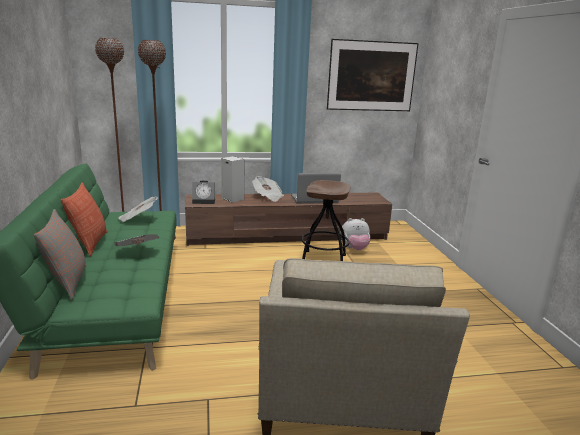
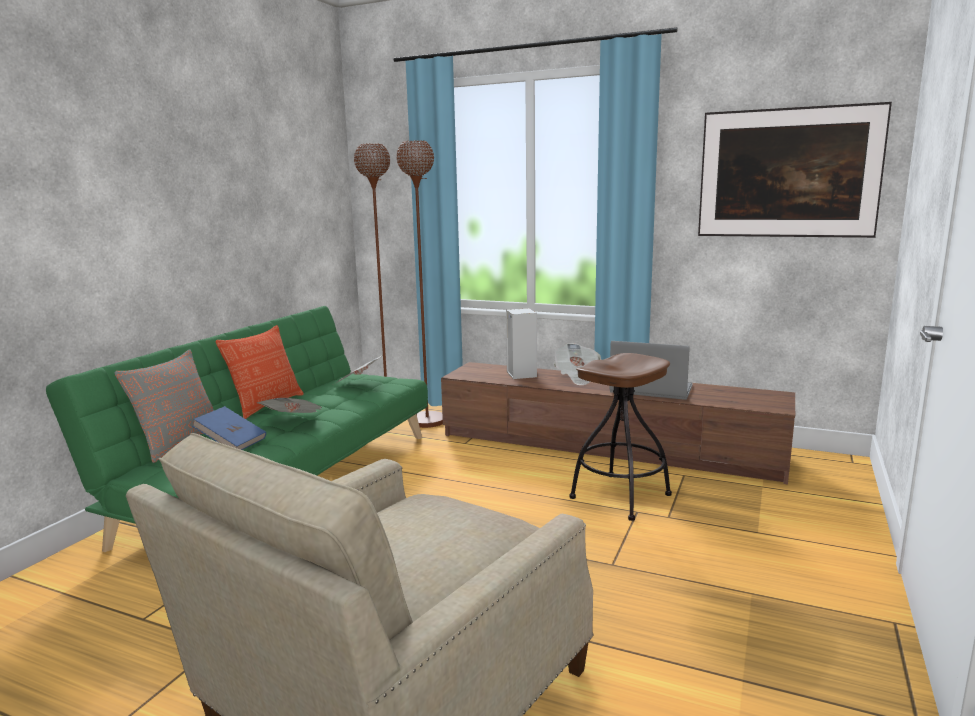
camera: 35 degrees right, 5 degrees down
(115, 273) = (232, 443): none -> blue book
(204, 201) = (478, 373): alarm clock -> none
(354, 249) = (701, 488): plush toy -> none

